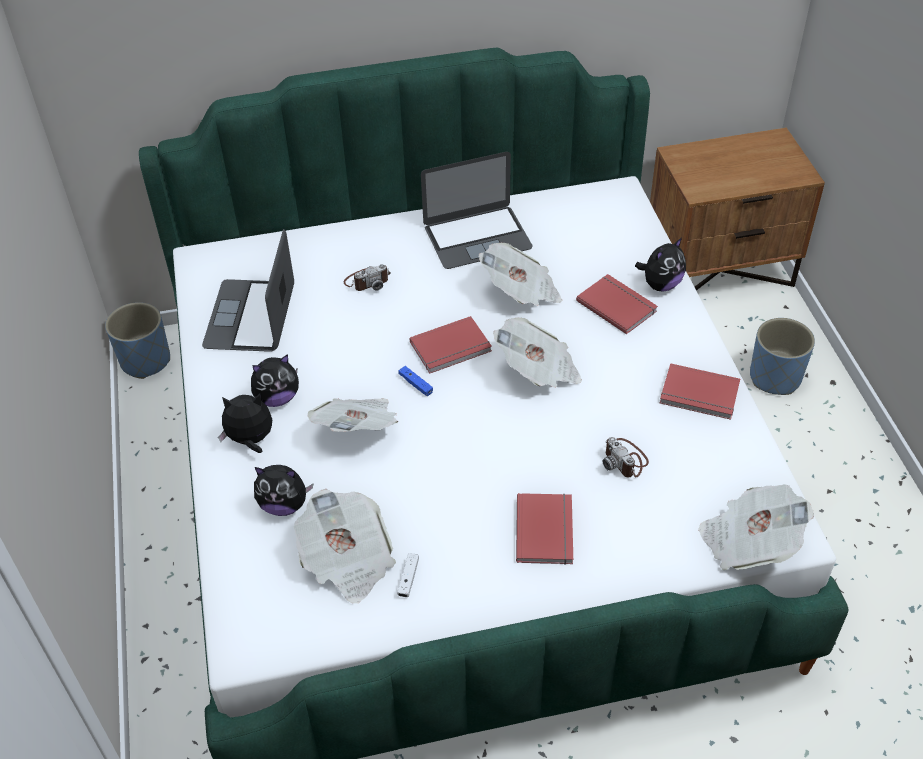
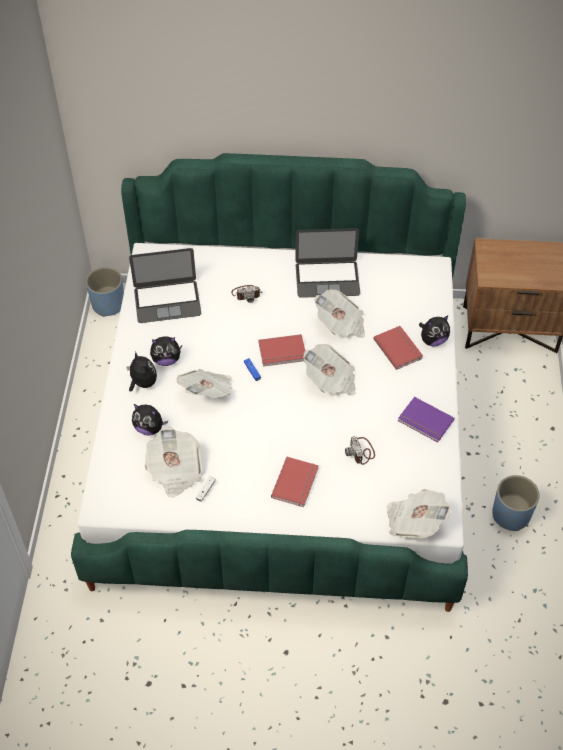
camera: 15 degrees right, 5 degrees up
(250, 316) = (167, 301): laptop -> laptop turned 120 degrees counterclockwise
(250, 440) = (142, 383): plush toy -> plush toy turned 45 degrees clockwise
(699, 395) = (425, 422): red book -> purple book
(775, 377) = (514, 415): blue planter -> blue planter (511, 515)

